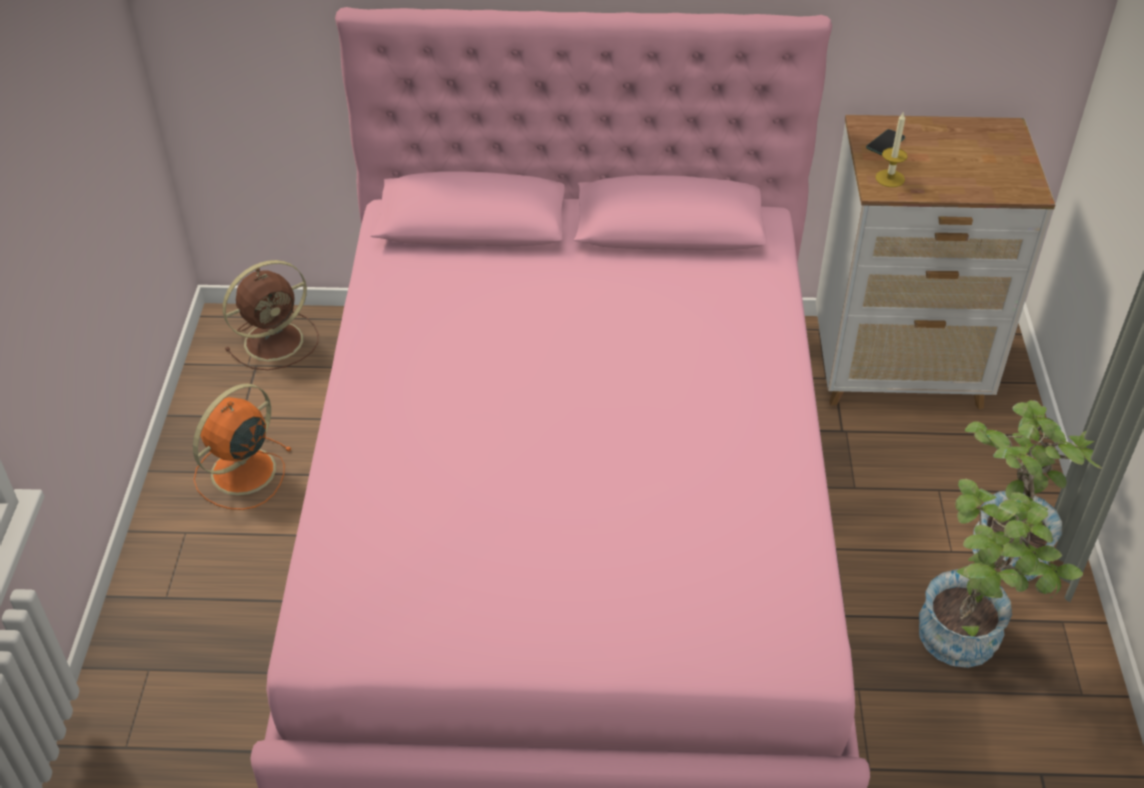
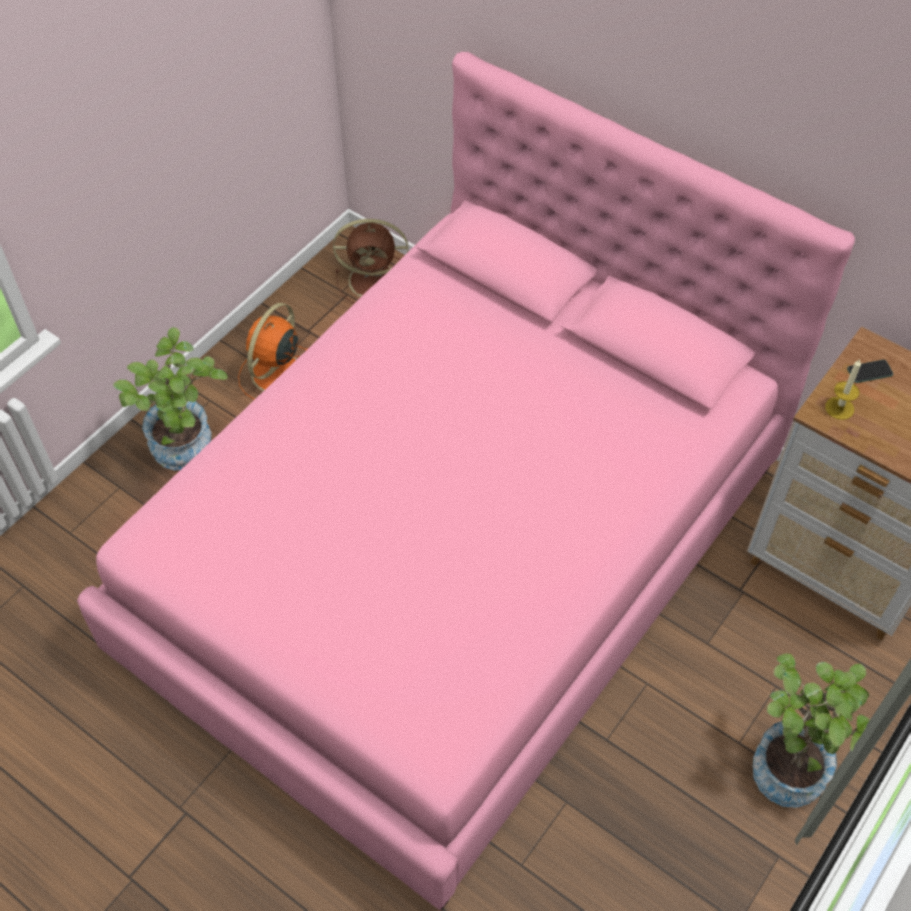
camera: 35 degrees right, 10 degrees up
(241, 473) = (276, 375): orange fan -> orange fan turned 45 degrees counterclockwise
(971, 636) = (691, 819): potted plant -> potted plant (188, 452)

